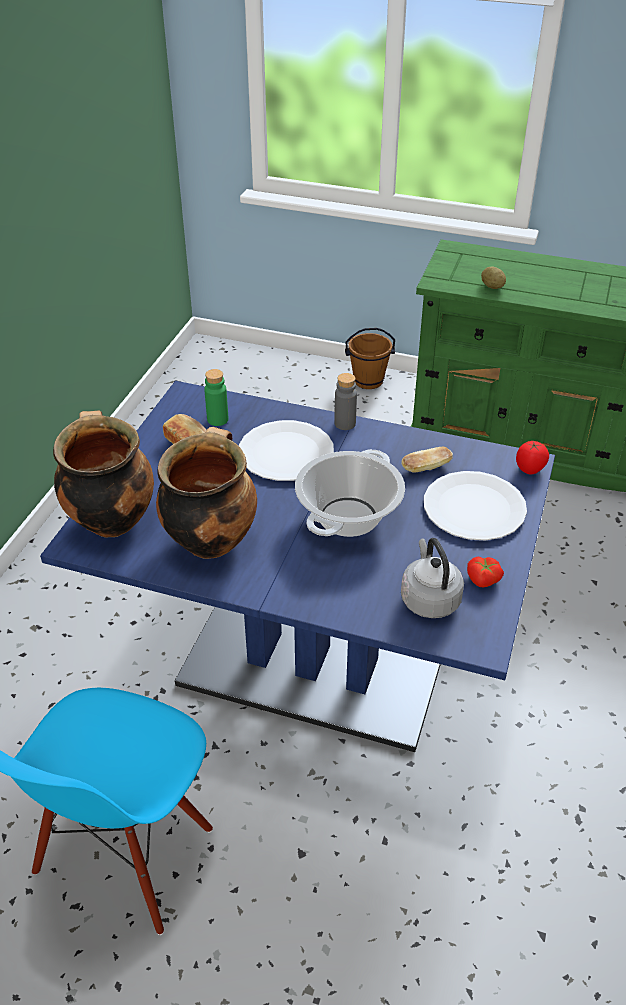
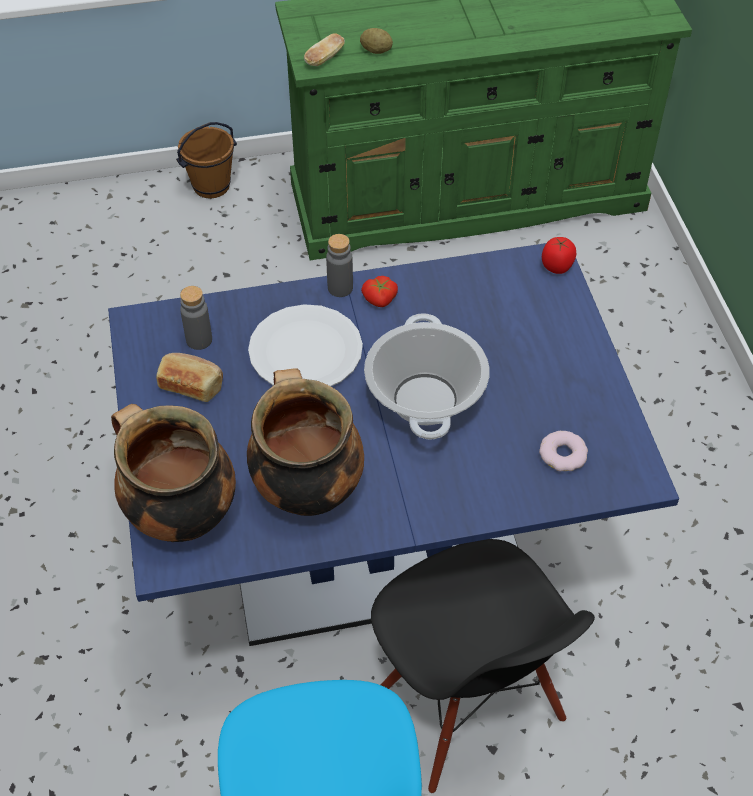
camera: 30 degrees left, 10 degrees up
(217, 419) = (199, 340): green bottle -> grey bottle
(304, 812) = (468, 707): none -> black chair
(426, 468) = (459, 308): bread -> bread (324, 59)
(429, 598) = (563, 454): grey kettle -> donut
(474, 508) = (535, 334): white plate -> none
(482, 580) = (596, 412): tomato -> tomato (380, 300)

